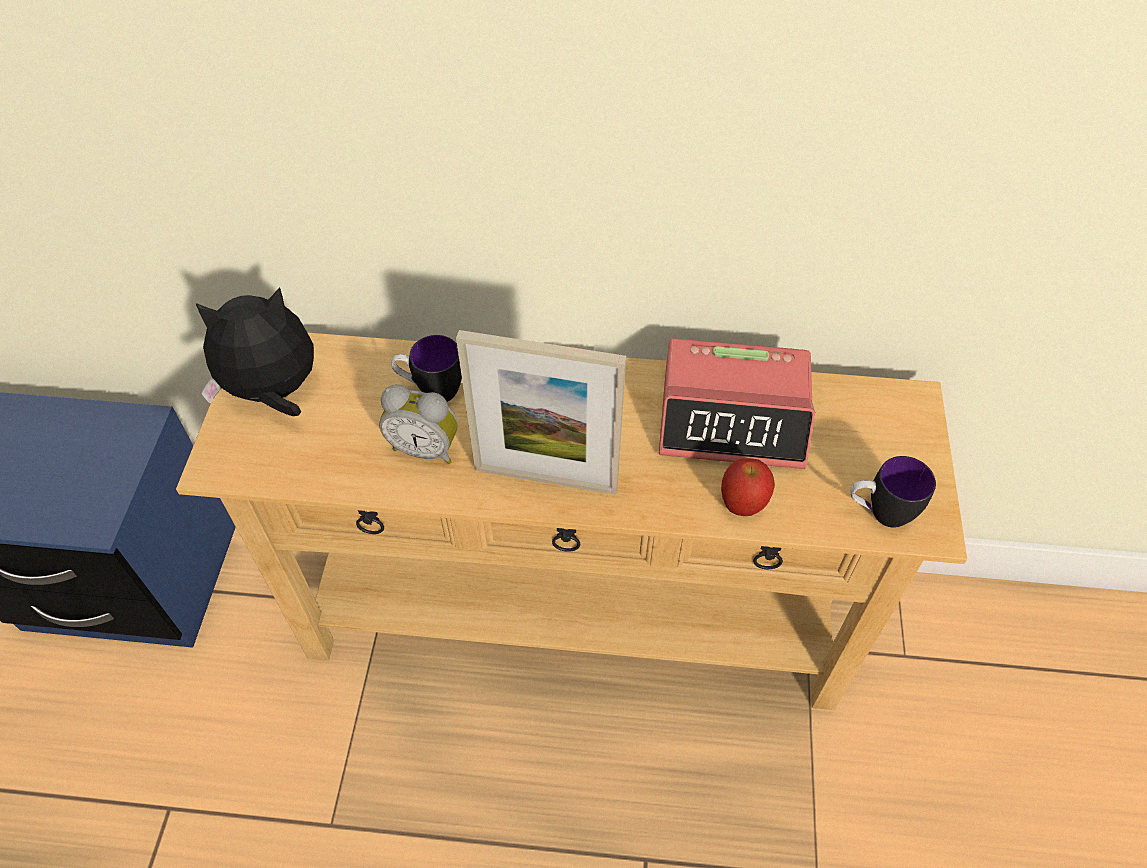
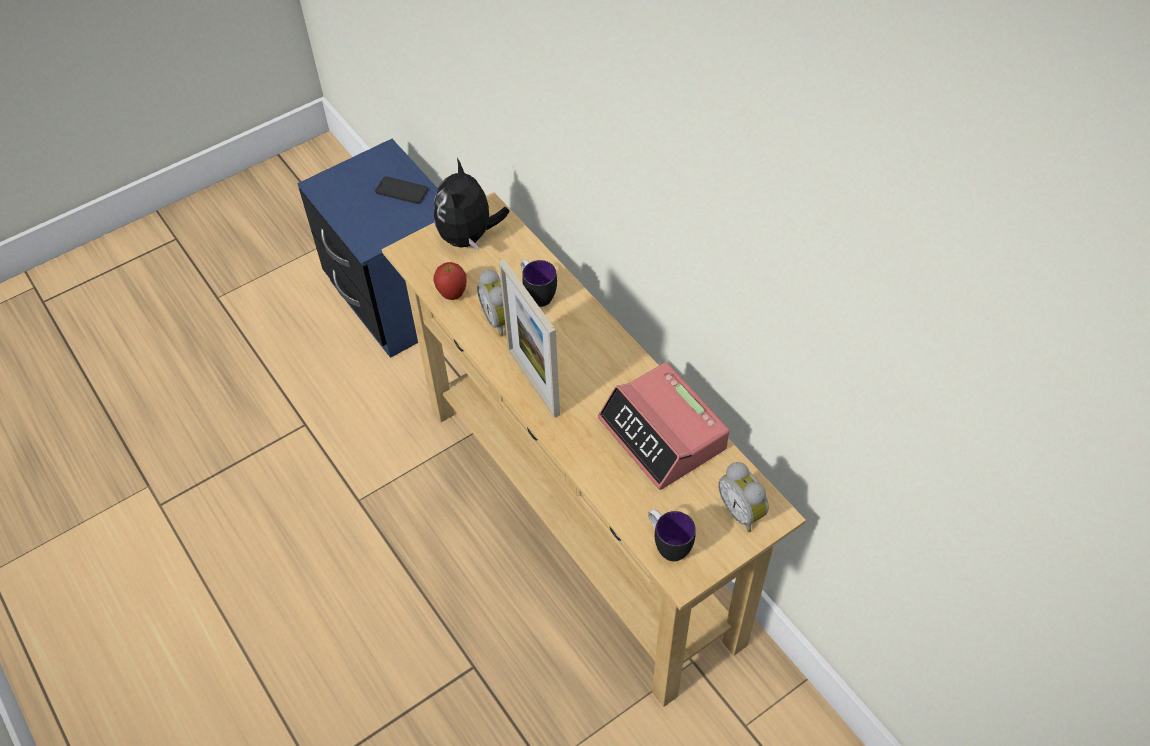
camera: 50 degrees right, 0 degrees up
(68, 435) = (401, 191): none -> phone
(273, 392) = (469, 237): plush toy -> plush toy turned 120 degrees counterclockwise
(742, 505) = (605, 477): apple -> apple (452, 294)
(889, 421) = (742, 511): none -> alarm clock

